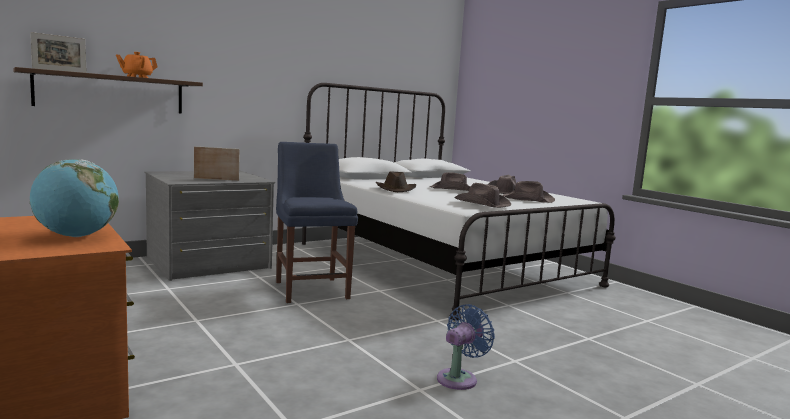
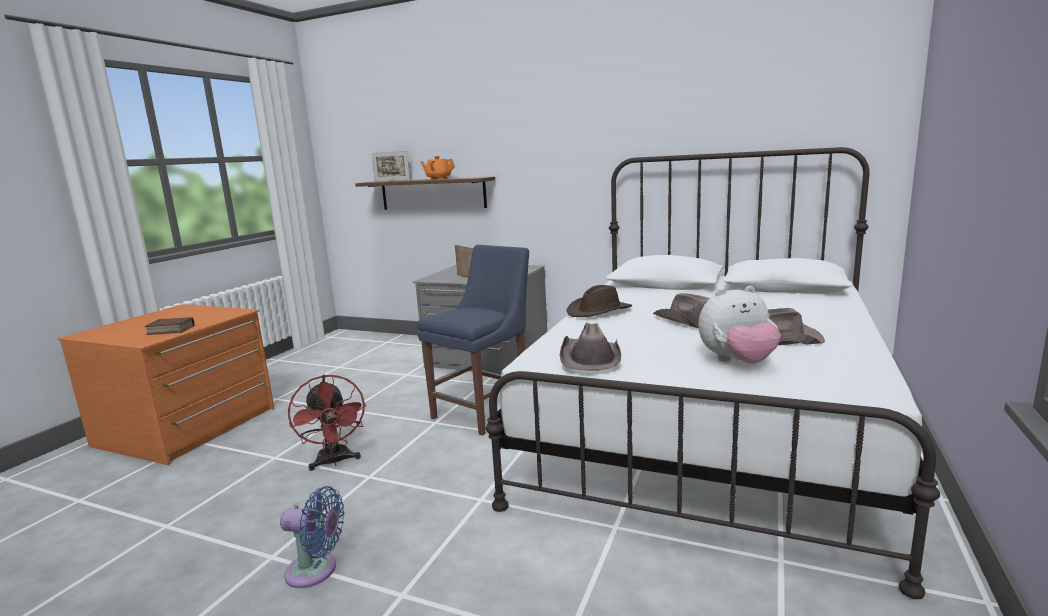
camera: 60 degrees right, 5 degrees up
(77, 236) = (169, 330): globe -> book
(297, 345) = (334, 462): none -> red fan
(527, 199) = (737, 362): brown hat -> plush toy

